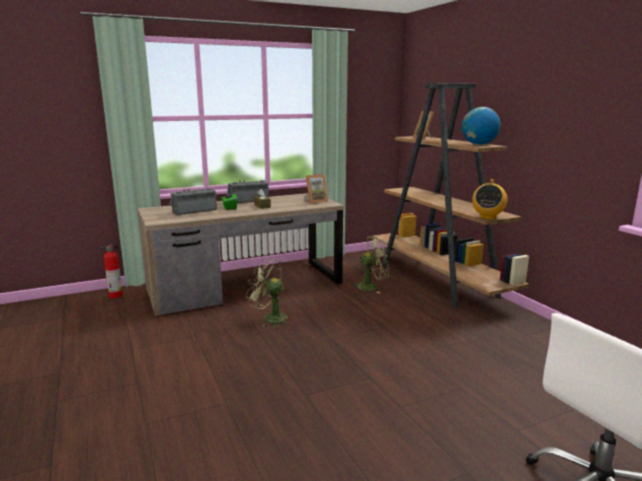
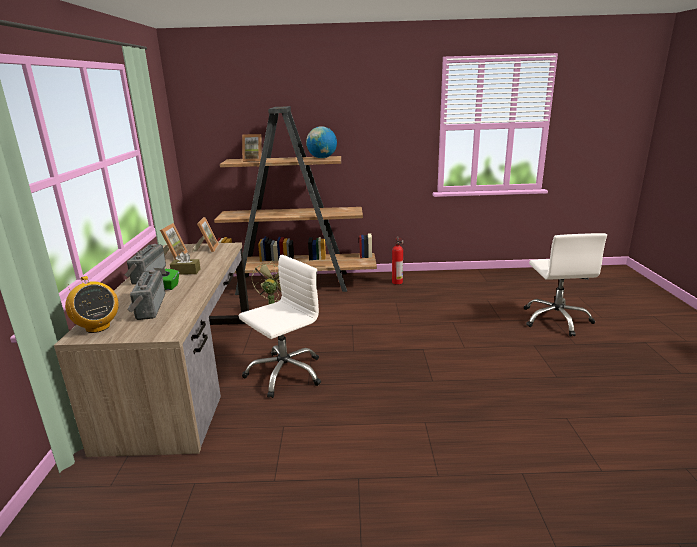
camera: 65 degrees left, 5 degrees up
(117, 295) = (74, 492): fire extinguisher -> fire extinguisher (397, 282)
(269, 318) = (285, 373): green fan -> white office chair
(290, 198) = (173, 256): none -> picture frame
(487, 217) = (354, 213): radio -> radio (97, 327)

